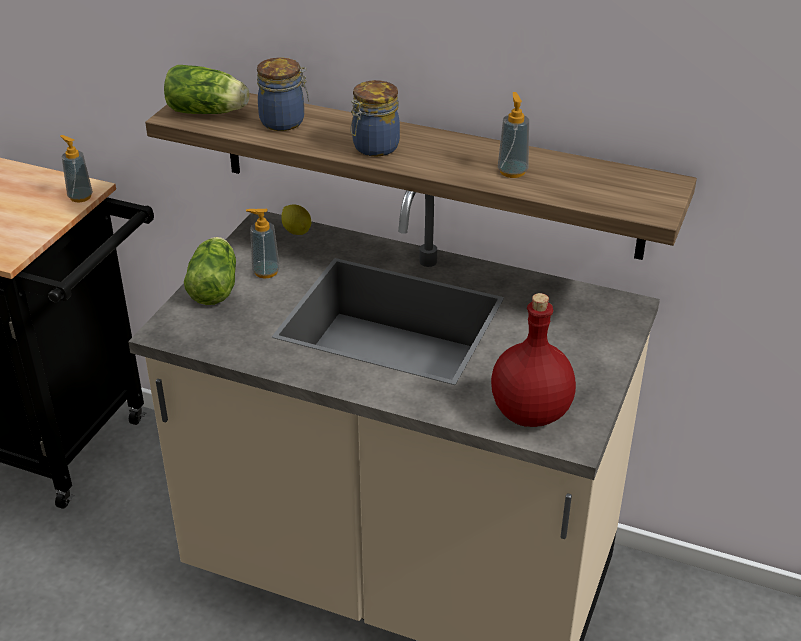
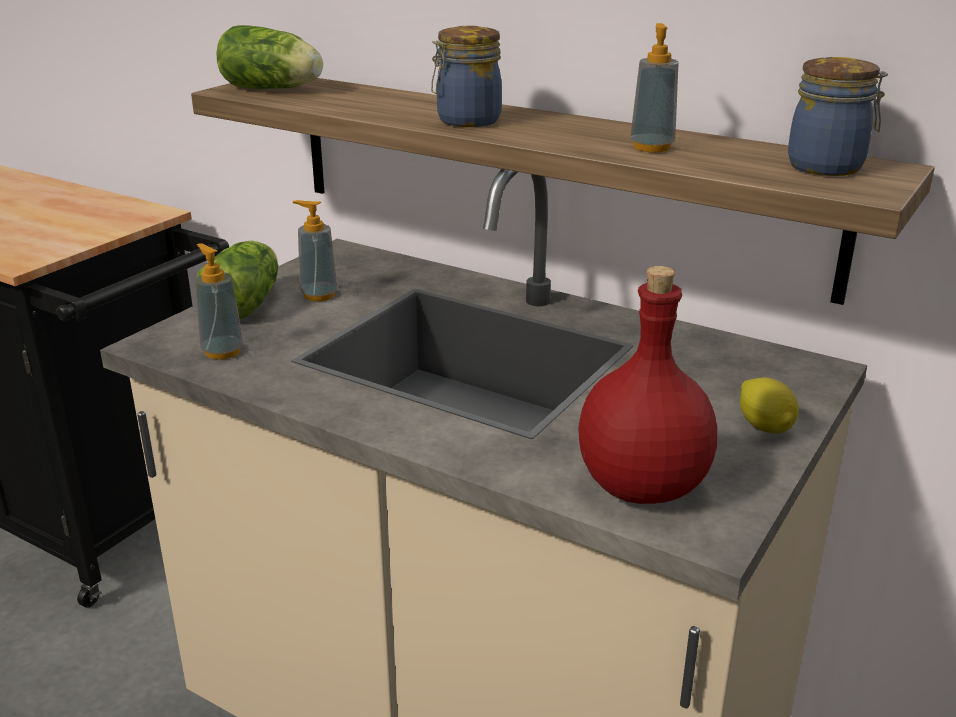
camera: 10 degrees right, 10 degrees down
(80, 197) = (143, 219): soap dispenser -> soap dispenser (222, 351)
(284, 122) = (362, 99): jar -> jar (828, 167)
(296, 231) = (378, 261): lemon -> lemon (765, 427)

